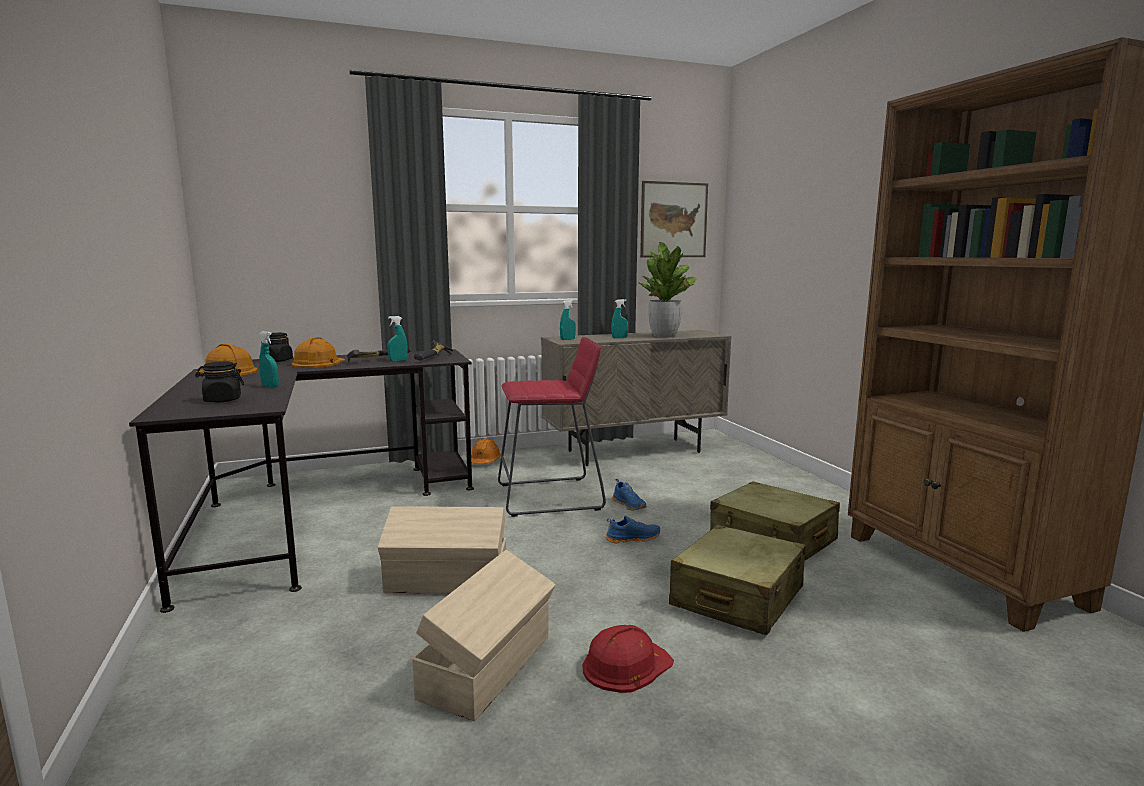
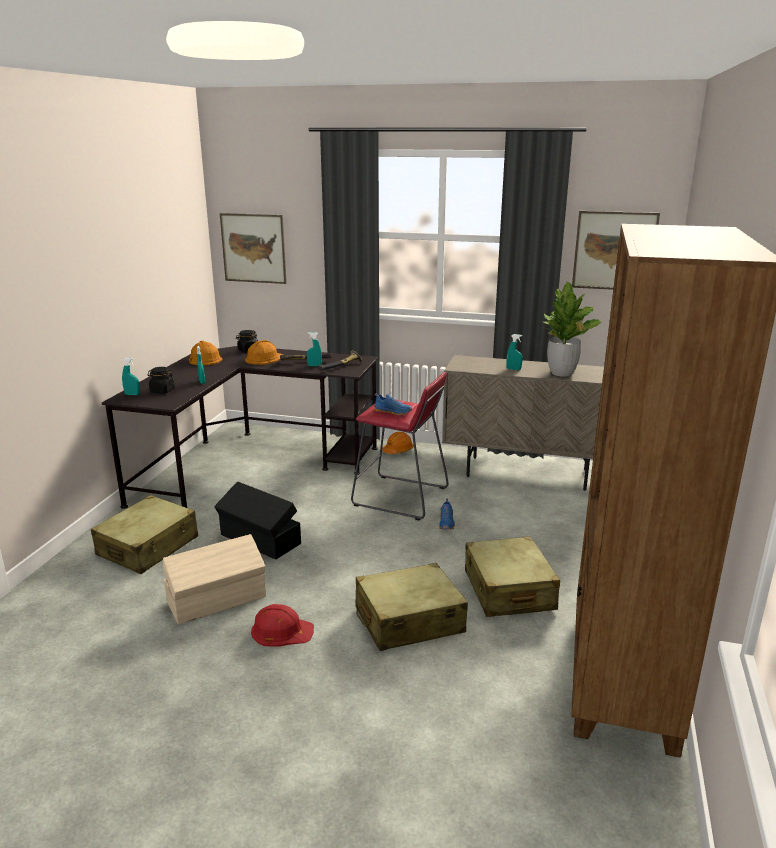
camera: 35 degrees right, 10 degrees up
(262, 228) = (253, 248): none -> picture
(282, 643) = (148, 546): none -> beige suitcase
(447, 581) = (260, 540): beige storage box -> black storage box
(567, 339) = (465, 363): turquoise spray bottle -> turquoise spray bottle (132, 394)
(632, 538) = (407, 551): blue shoe -> blue shoe (393, 412)

